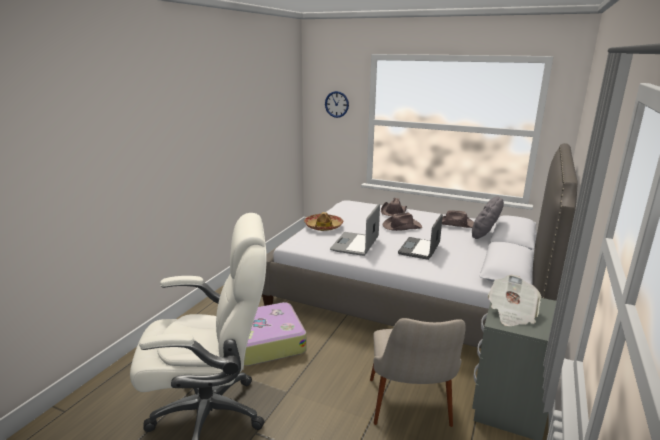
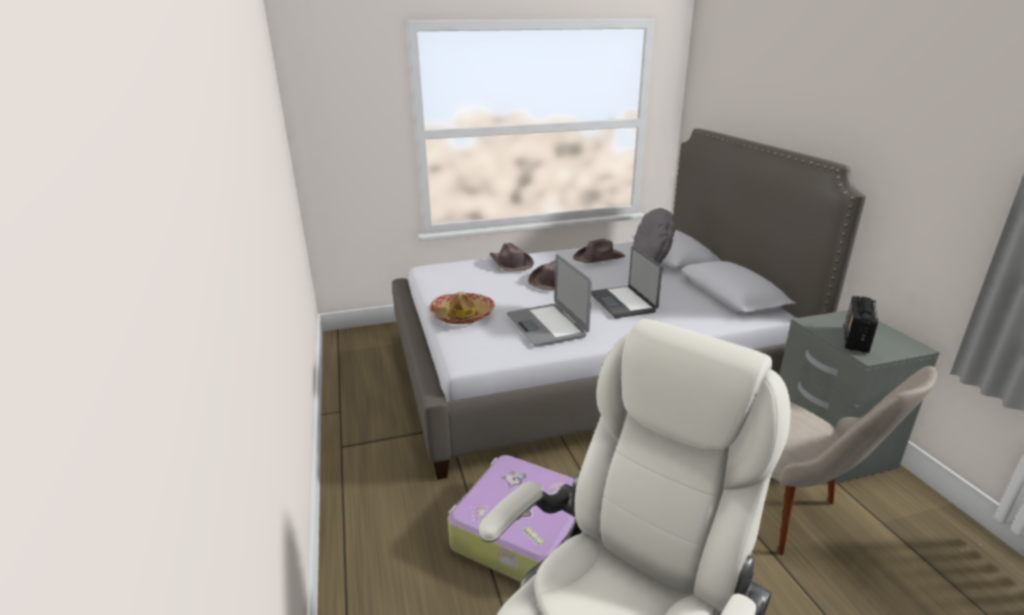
camera: 40 degrees left, 5 degrees up
(336, 104) = (355, 112): wall clock -> none
(511, 313) = (855, 340): newspaper -> radio

